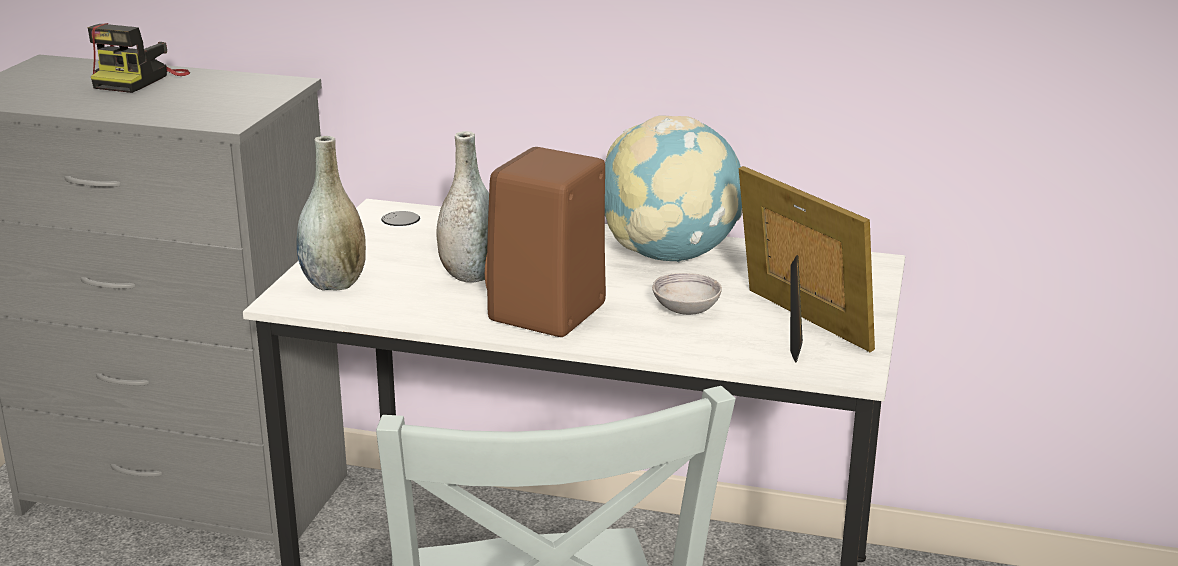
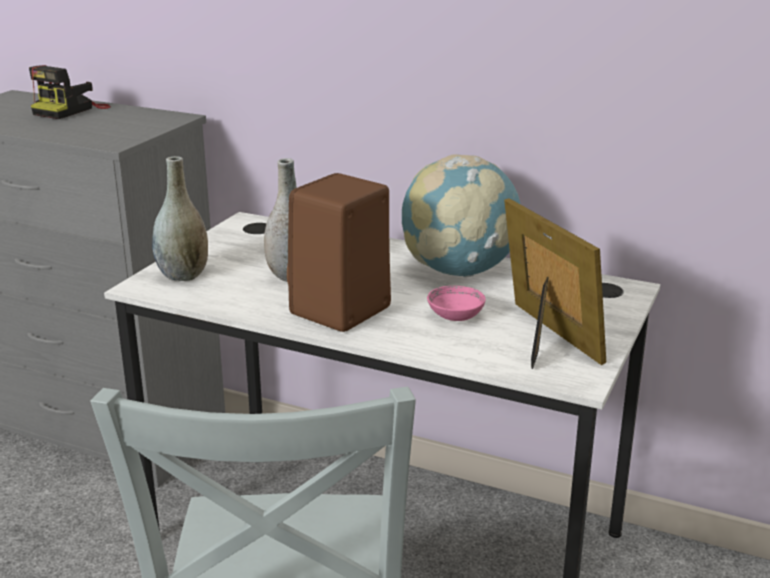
camera: 10 degrees right, 0 degrees up
(686, 309) = (455, 316): grey bowl -> pink bowl

